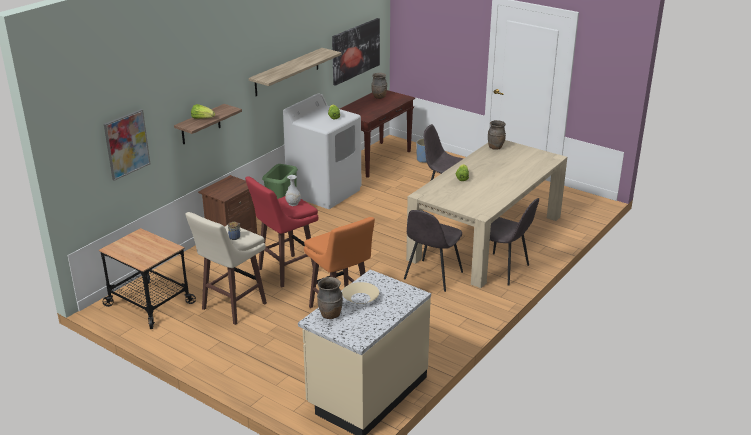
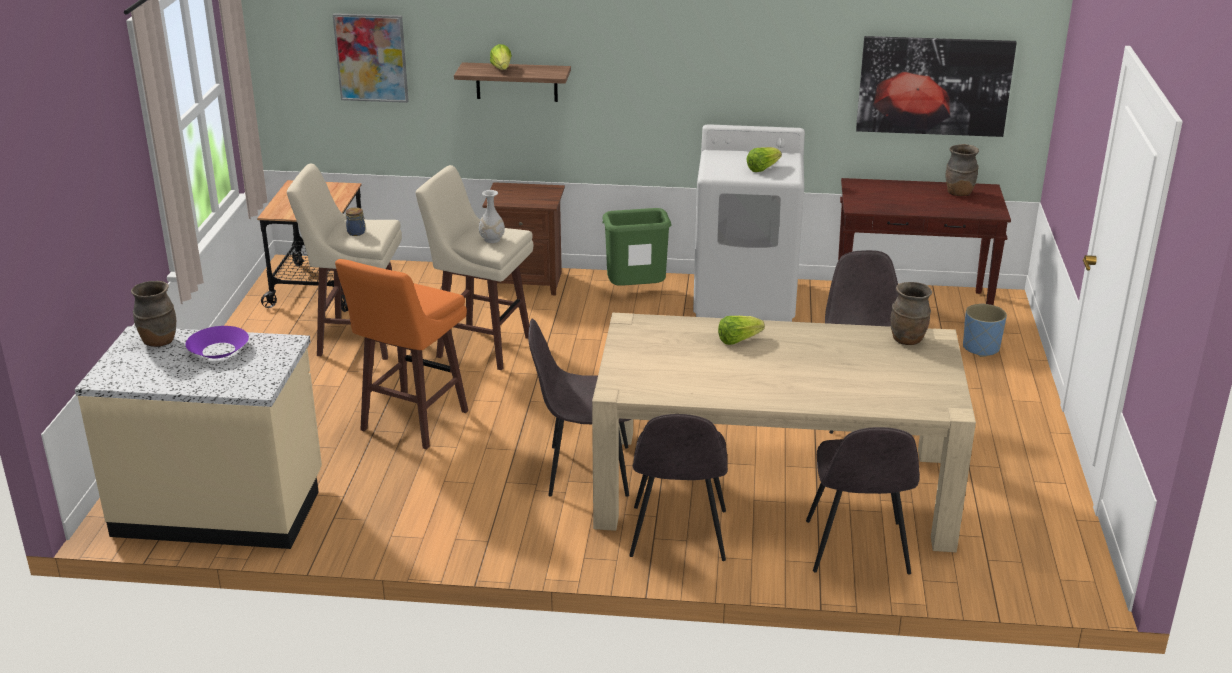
camera: 60 degrees right, 0 degrees up
(285, 271) = (481, 346): red stool -> beige stool
(287, 72) = (730, 63): shelf -> none
(360, 298) = (218, 350): beige bowl -> purple bowl
(543, 235) = (857, 549): none -> grey chair

